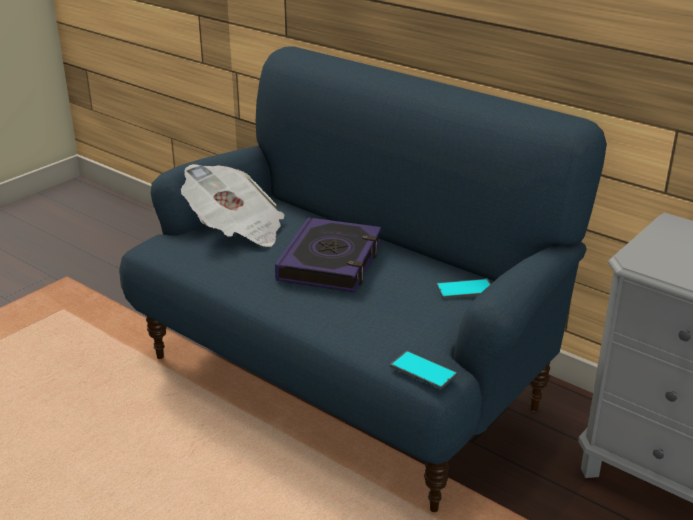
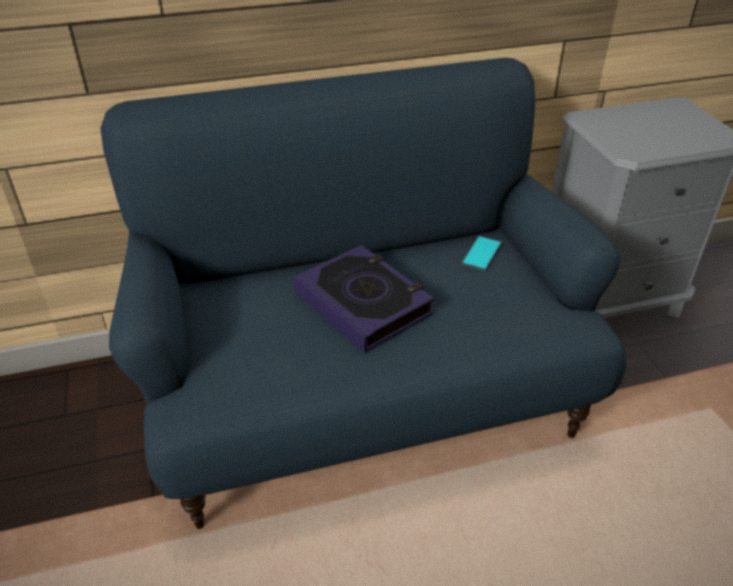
camera: 55 degrees left, 10 degrees up
(236, 229) = (228, 336): newspaper -> none
(423, 371) = (584, 333): phone -> none

